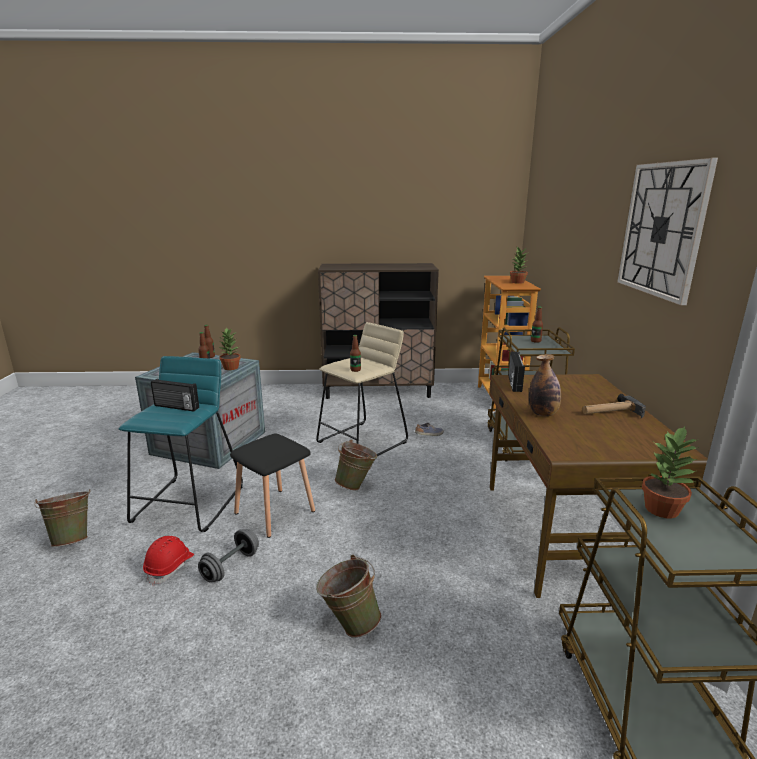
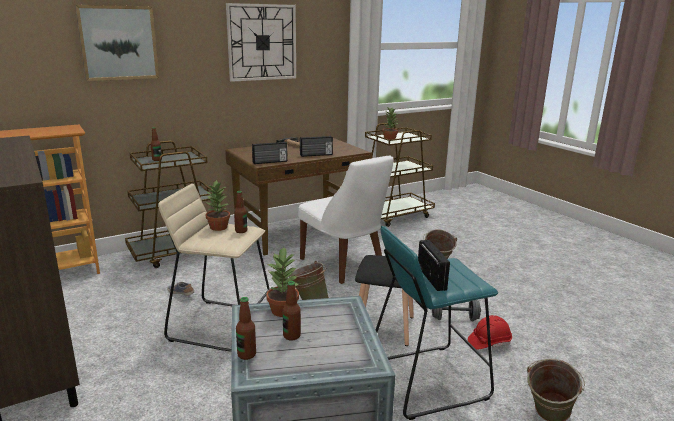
camera: 120 degrees left, 0 degrees up
(424, 536) = (344, 265): none -> white chair
(517, 282) = (34, 130): potted plant -> potted plant (218, 227)
(543, 414) = (316, 155): bottle -> radio
(572, 216) = (118, 43): none -> picture

